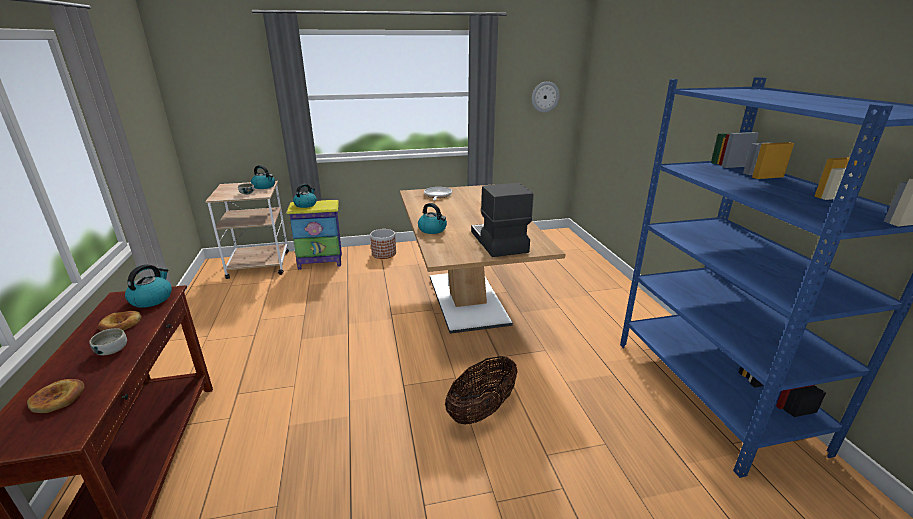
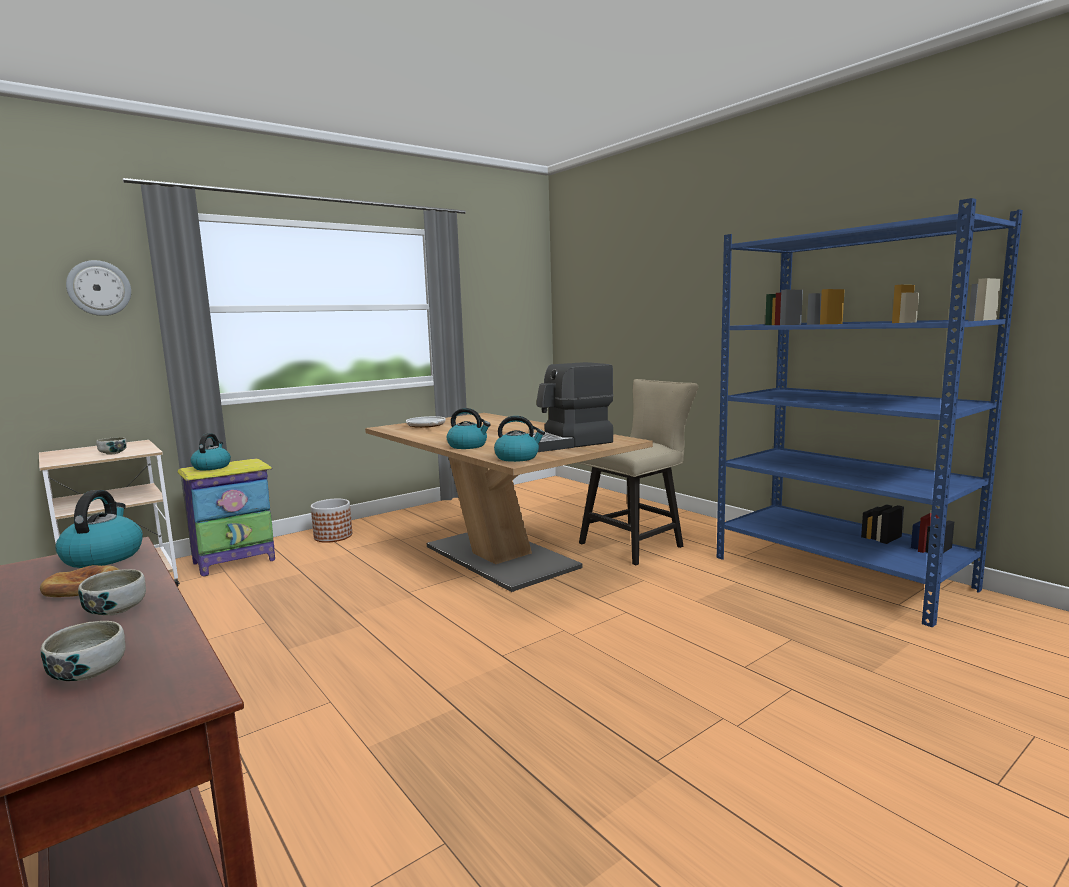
camera: 25 degrees left, 15 degrees down
(58, 399) = (88, 673): bread -> bowl
(264, 186) = (134, 445): kettle -> kettle (517, 457)
(482, 410) = (629, 650): basket -> none
(498, 242) = (565, 443): coffee machine -> coffee machine turned 75 degrees counterclockwise
(545, 97) = (512, 312): wall clock -> wall clock (99, 288)
(570, 313) = (637, 544): none -> beige chair

